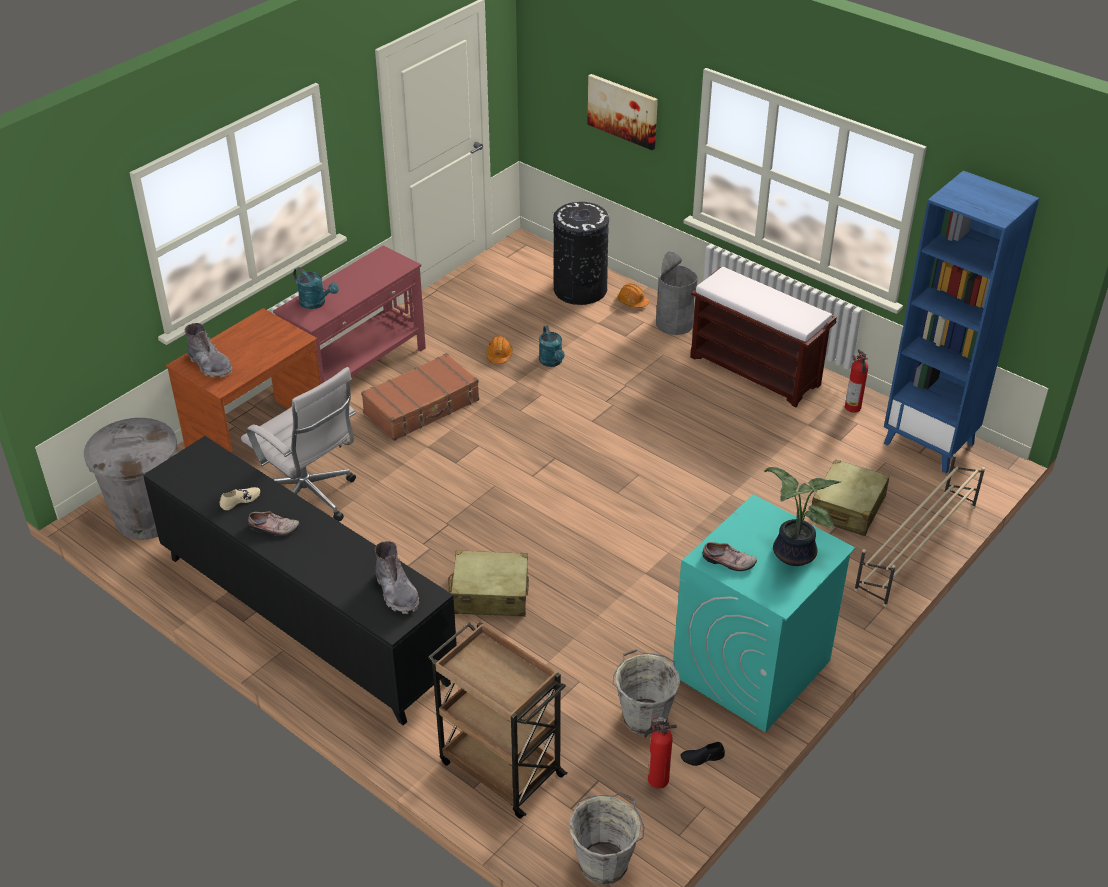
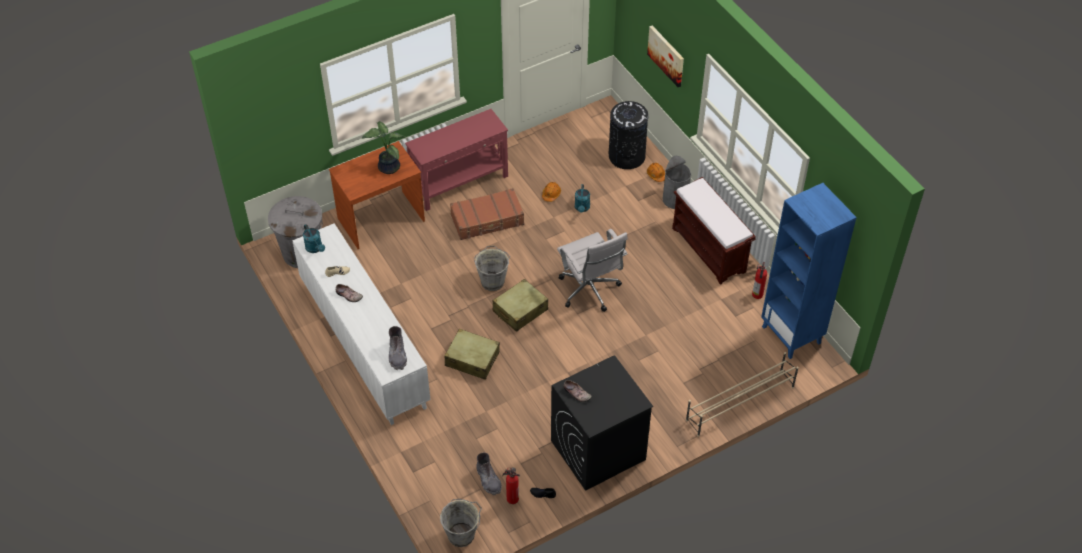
camera: 20 degrees right, 10 degrees up
(210, 365) = (353, 175): grey boot -> grey boot (488, 480)
(305, 620) = (364, 345): black cabinet -> white cabinet
(310, 500) = (396, 267): white office chair -> white office chair (590, 291)
(316, 303) = (432, 144): turquoise watering can -> turquoise watering can (315, 248)
(499, 767) = (431, 465): brown cart -> none
(644, 716) = (523, 460): grey bucket -> grey bucket (492, 281)
(751, 668) = (597, 450): turquoise washing machine -> black washing machine
(791, 553) = (614, 399): potted plant -> potted plant (387, 167)
(847, 508) = (712, 365): beige suitcase -> beige suitcase (520, 311)

